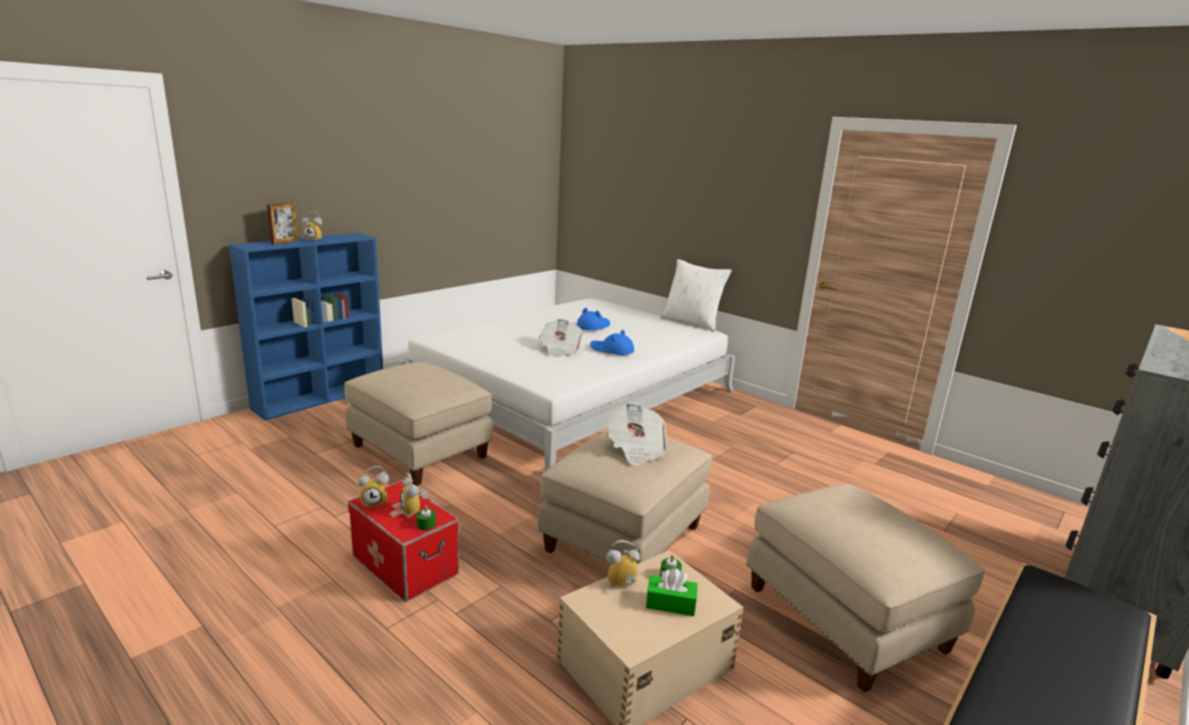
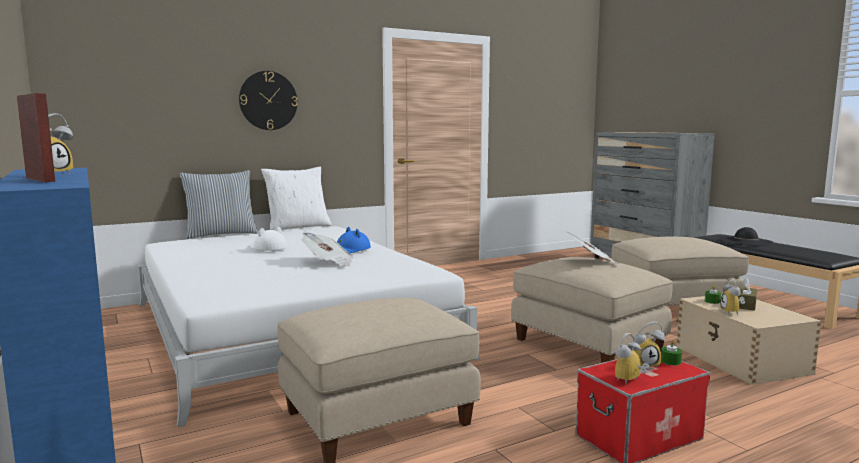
camera: 70 degrees left, 10 degrees down
(375, 502) = (630, 381): alarm clock -> alarm clock turned 135 degrees counterclockwise
(593, 326) = (267, 248): blue hat -> white hat
(637, 308) = (221, 234): none -> pillow
(670, 604) = (745, 305): green tissue box -> brown tissue box
(698, 195) = (268, 100): none -> wall clock
(1071, 629) = (745, 241): none -> black hat

